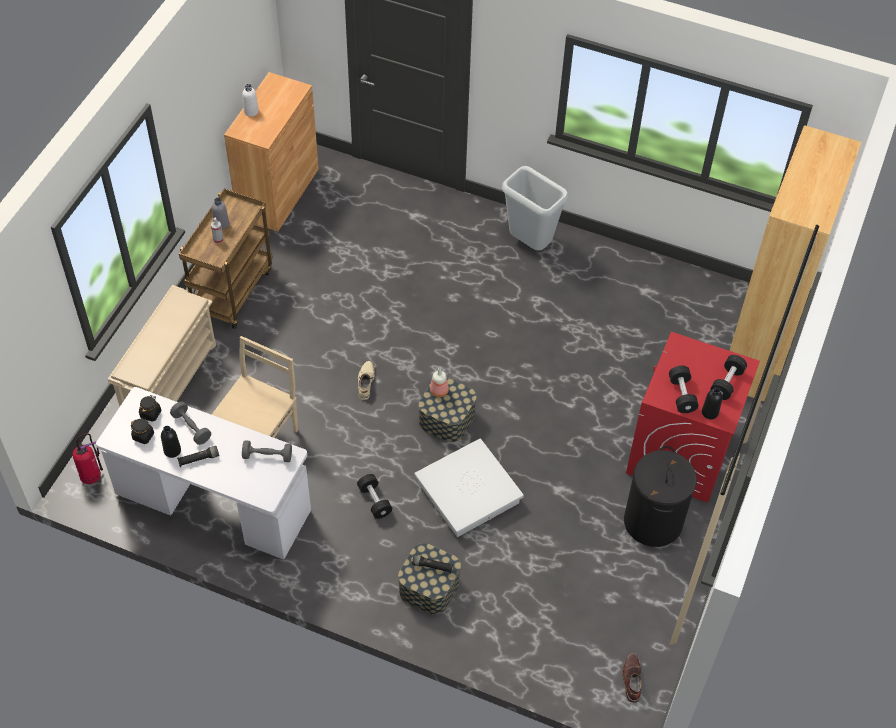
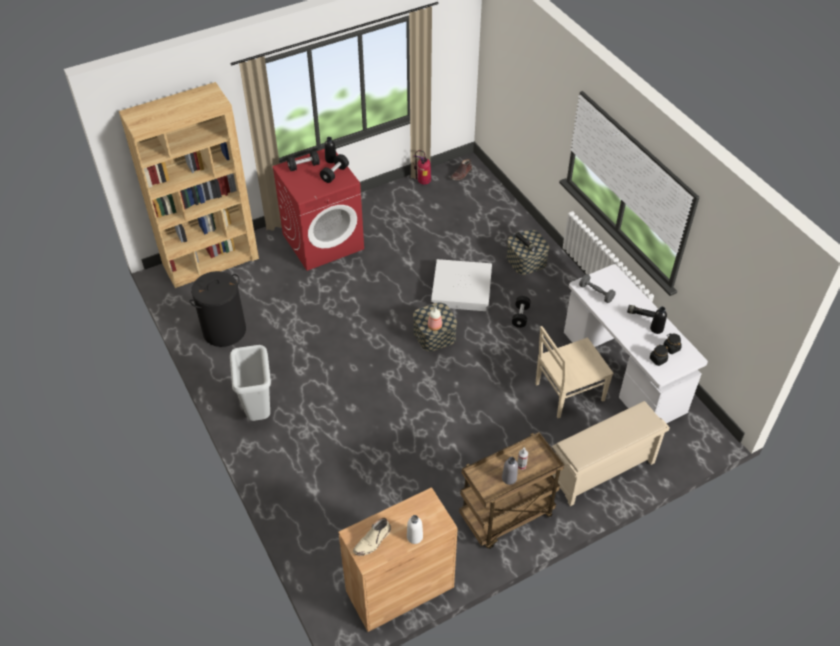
camera: 140 degrees left, 5 degrees down
(91, 476) = (698, 436): fire extinguisher -> fire extinguisher (423, 182)
(191, 428) = (635, 335): grey dumbbell -> none
(365, 382) = (465, 387): beige boot -> beige boot (373, 541)
(653, 521) = (376, 222): black laundry basket -> black laundry basket (224, 330)

